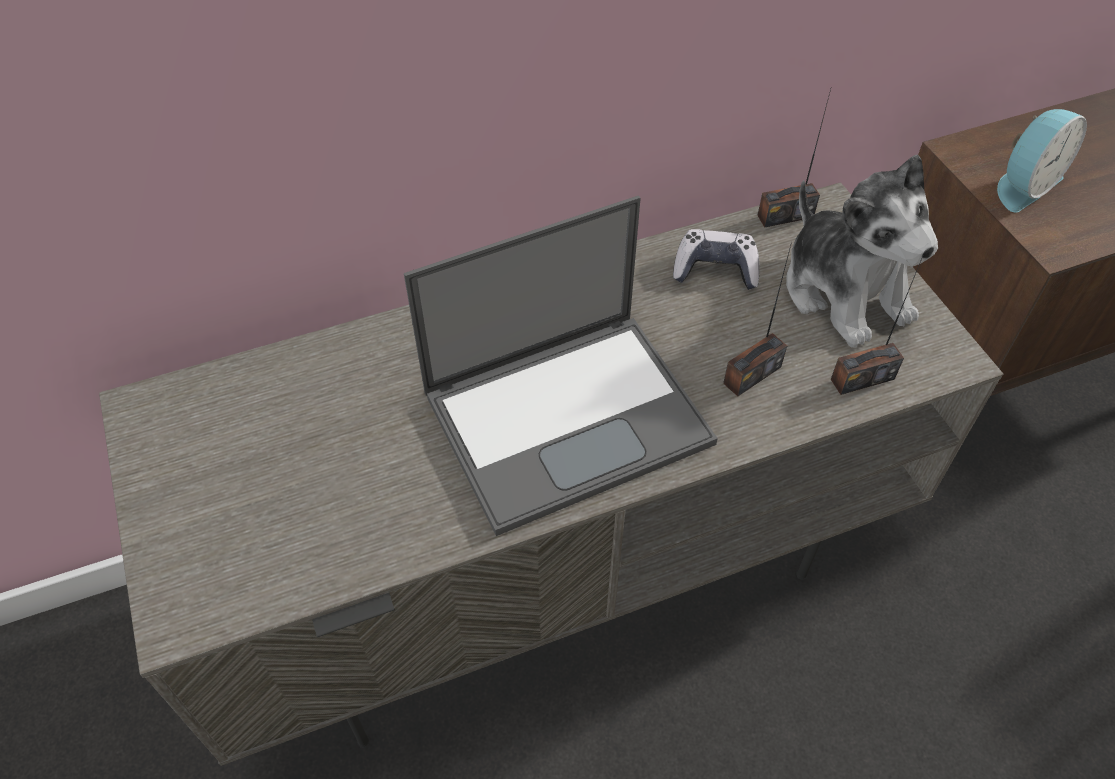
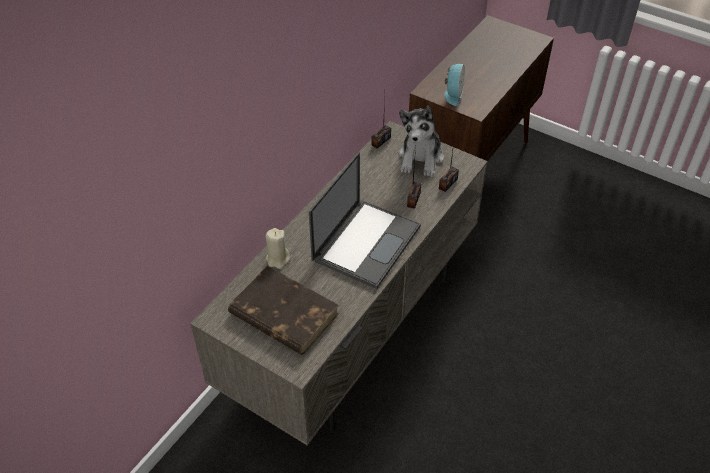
camera: 35 degrees left, 5 degrees down
(267, 475) = (283, 313): none -> brown book
(366, 354) = (278, 259): none -> beige candle
(715, 269) = (373, 171): game controller -> none
(845, 292) = (421, 158): plush toy -> plush toy turned 75 degrees clockwise

